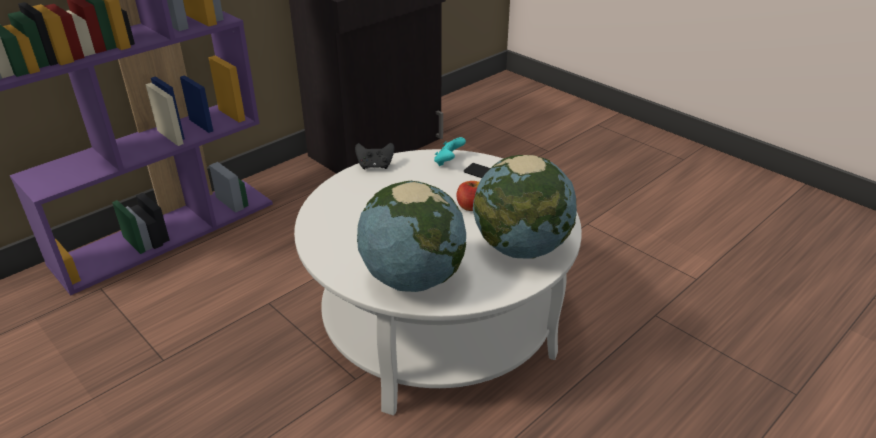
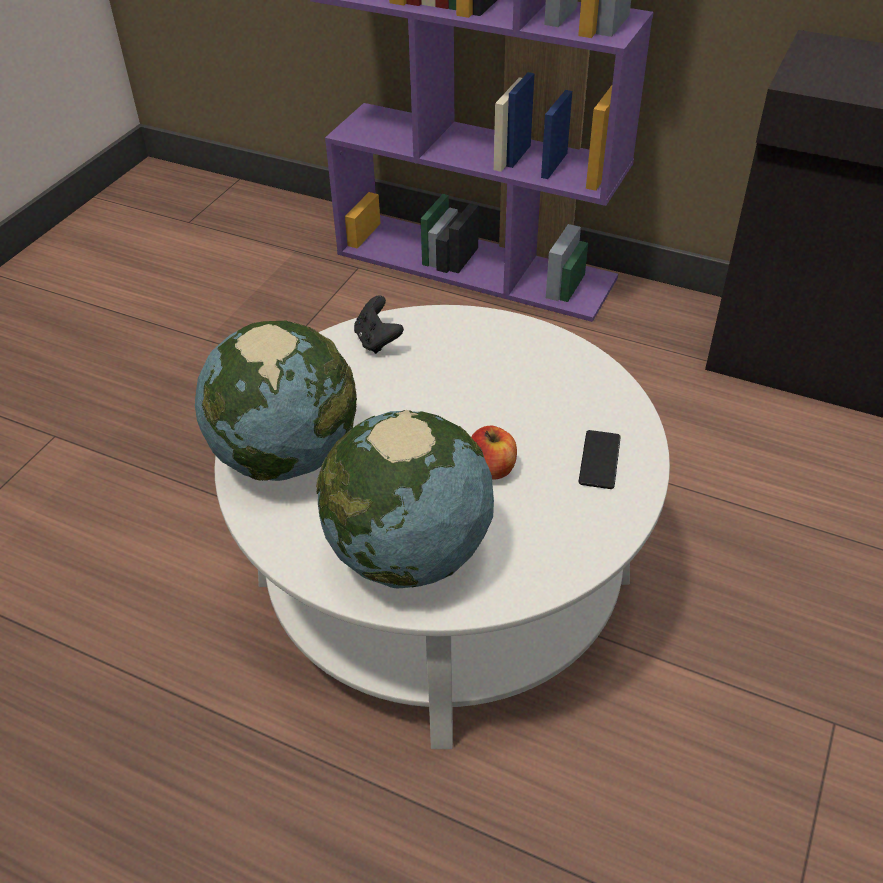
camera: 70 degrees right, 10 degrees up
(375, 166) = (540, 337): black game controller -> black game controller (377, 341)
(448, 162) = (606, 407): turquoise game controller -> none

